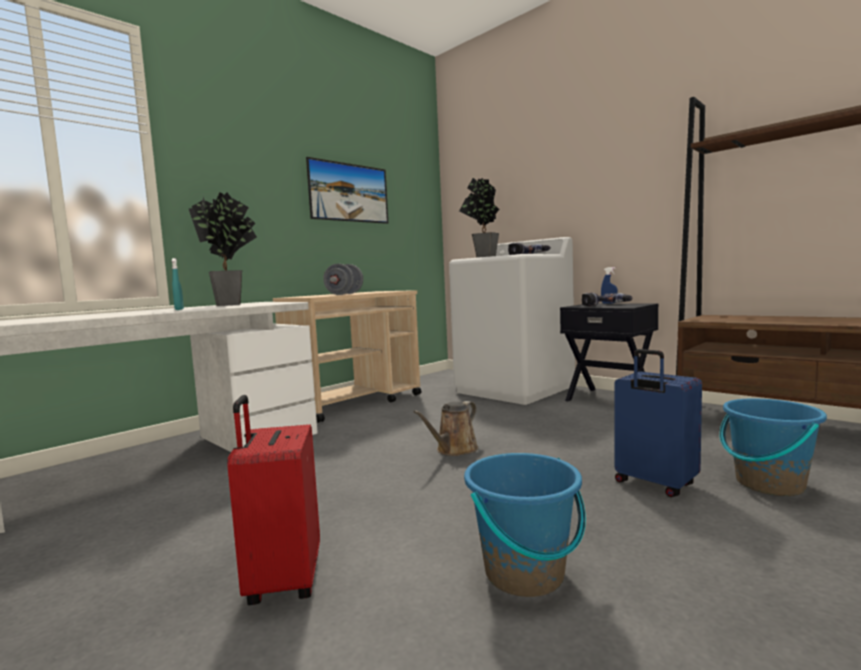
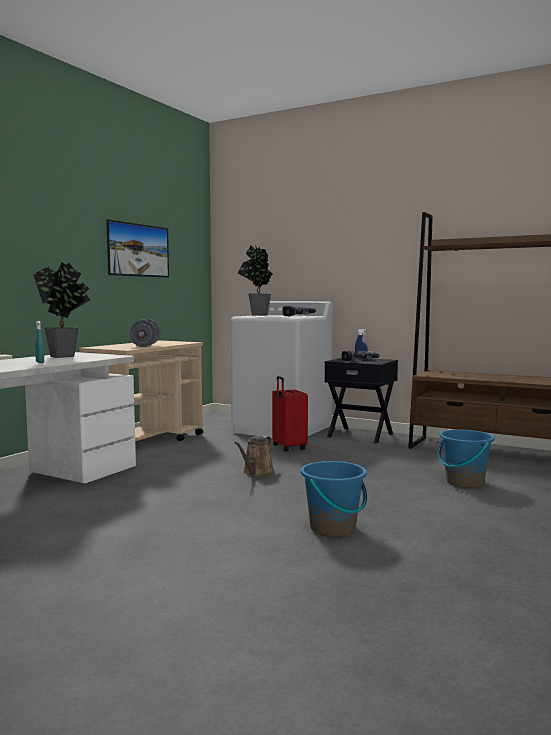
camera: 15 degrees left, 0 degrees up
(282, 580) = (190, 542): red suitcase -> red suitcase (288, 447)
(654, 484) = (398, 486): blue suitcase -> none

